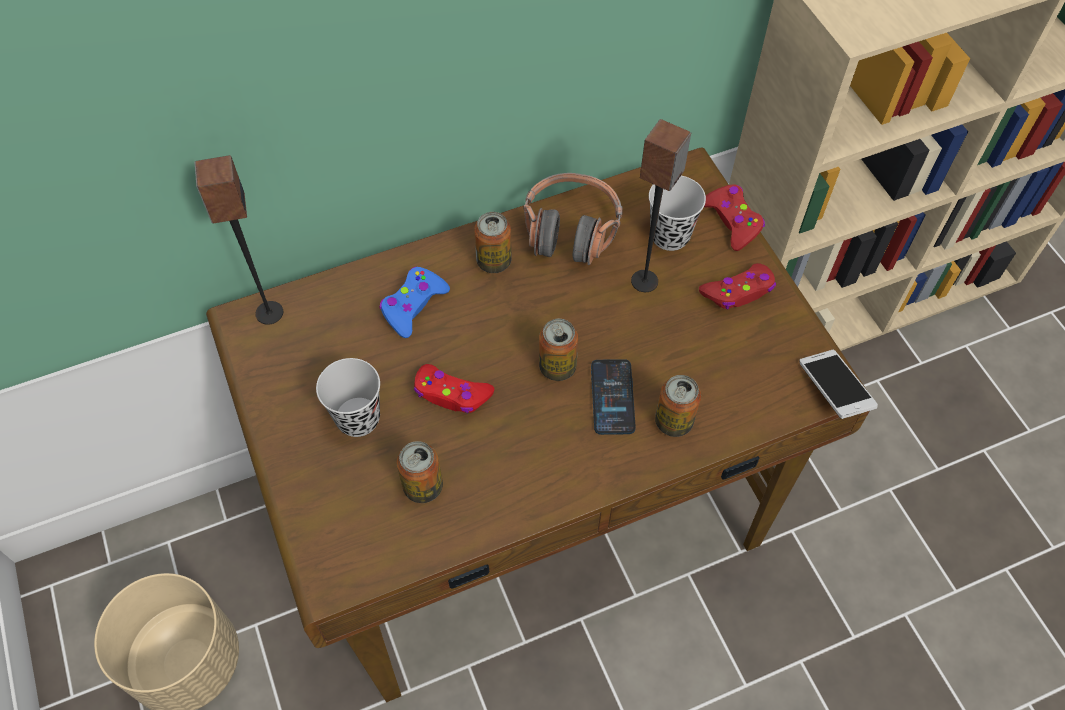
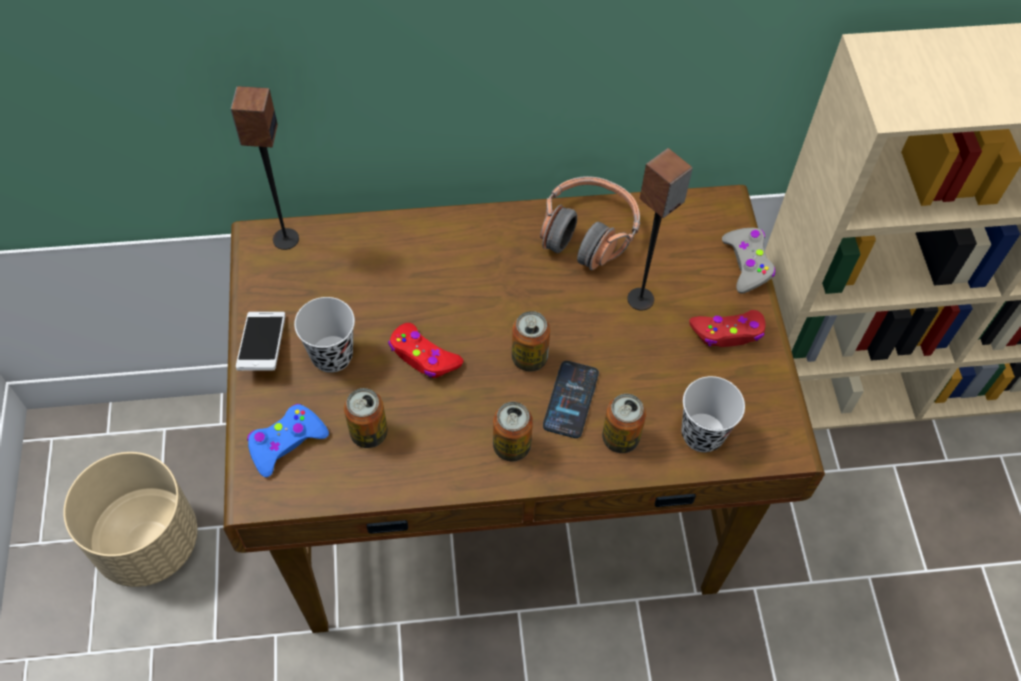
camera: 15 degrees right, 0 degrees up
(413, 306) = (416, 266): blue game controller -> blue game controller (286, 443)
(494, 261) = (505, 244): can -> can (511, 446)
(670, 236) = (681, 262): black cup -> black cup (702, 434)
(732, 221) = (747, 264): red game controller -> grey game controller
(833, 390) = (786, 451): phone -> phone (263, 347)

